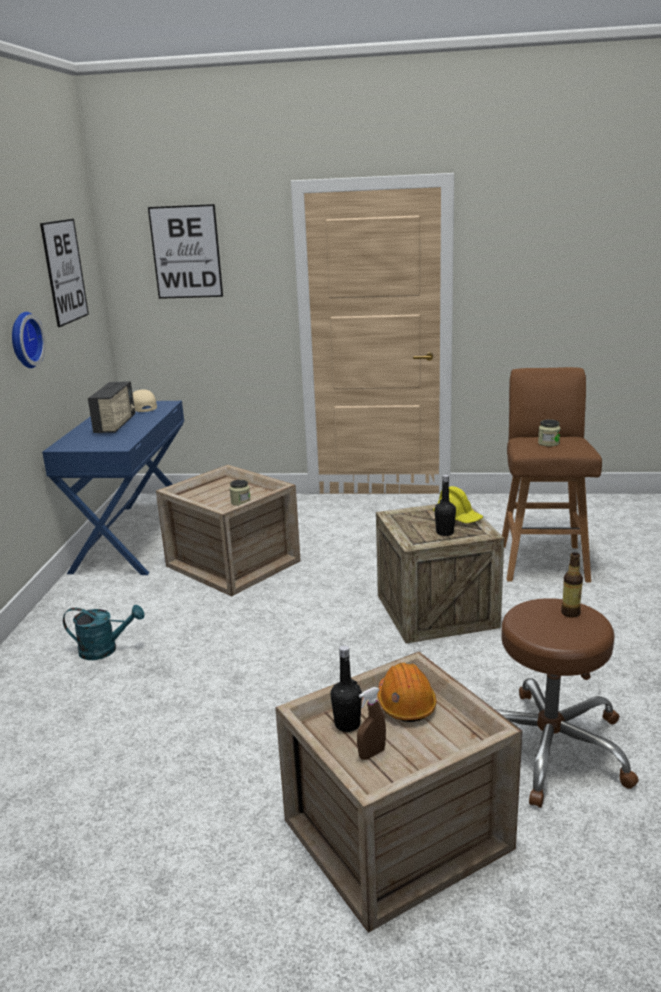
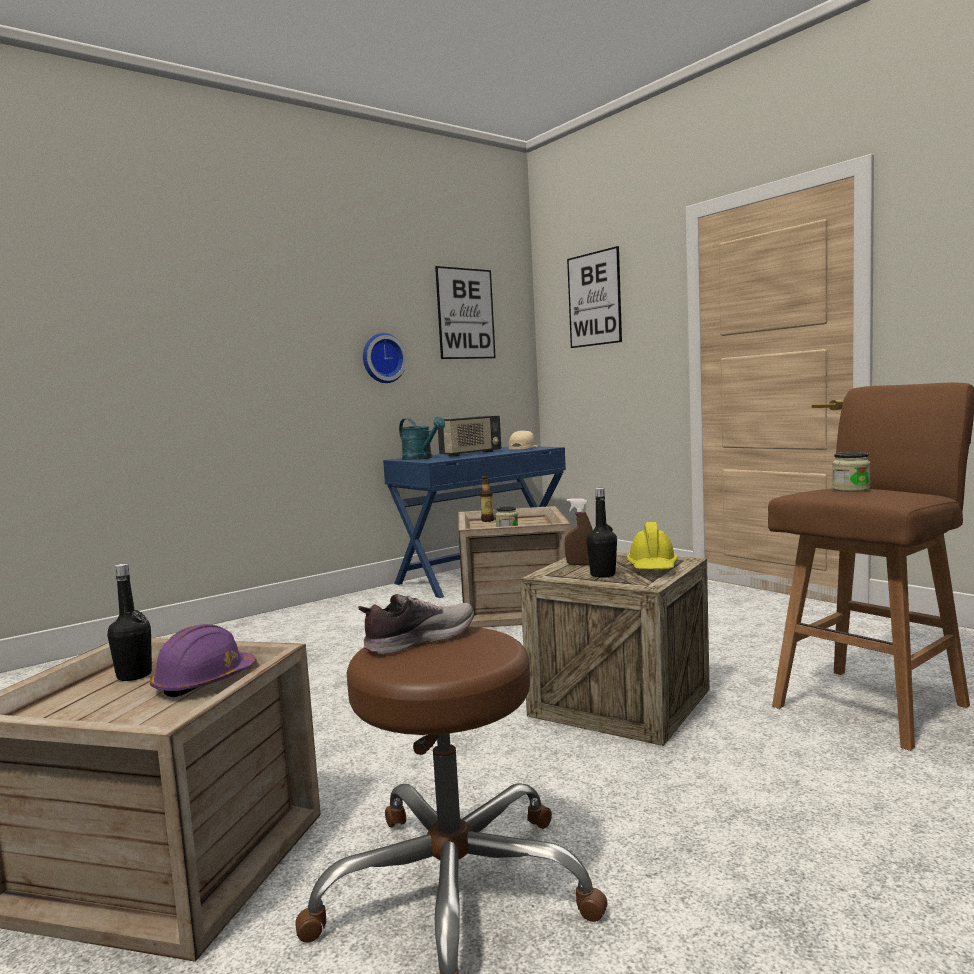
camera: 45 degrees right, 15 degrees down
(105, 650) = (313, 633): turquoise watering can -> turquoise watering can (421, 458)
(372, 754) = (81, 701): brown spray bottle -> brown spray bottle (580, 564)
(406, 703) = (204, 682): orange hard hat -> purple hard hat
(534, 620) = (418, 640): none -> shoe
(570, 613) = (475, 648): bottle -> bottle (487, 520)

